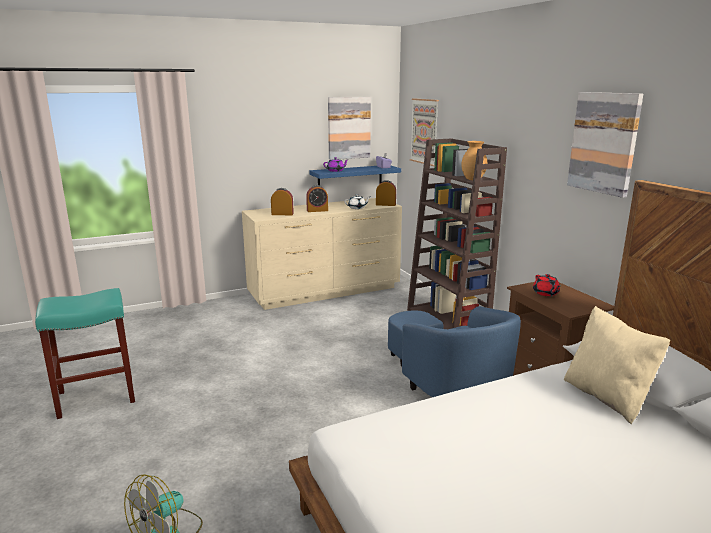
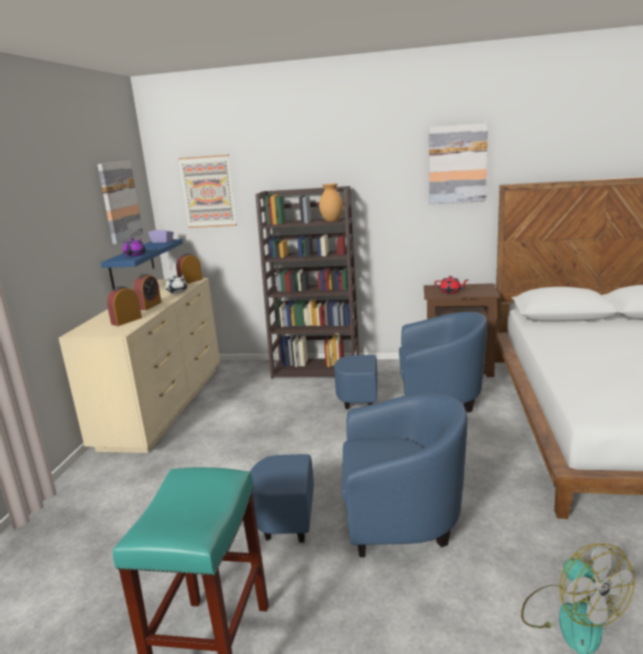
camera: 55 degrees left, 0 degrees up
(239, 413) = (373, 521): none -> blue armchair
(607, 397) = (580, 327): beige pillow -> none

